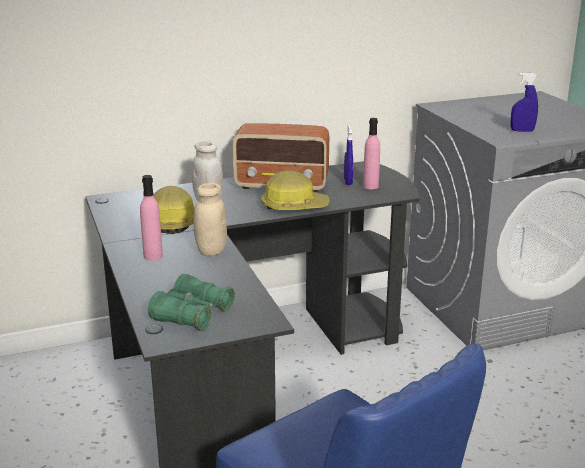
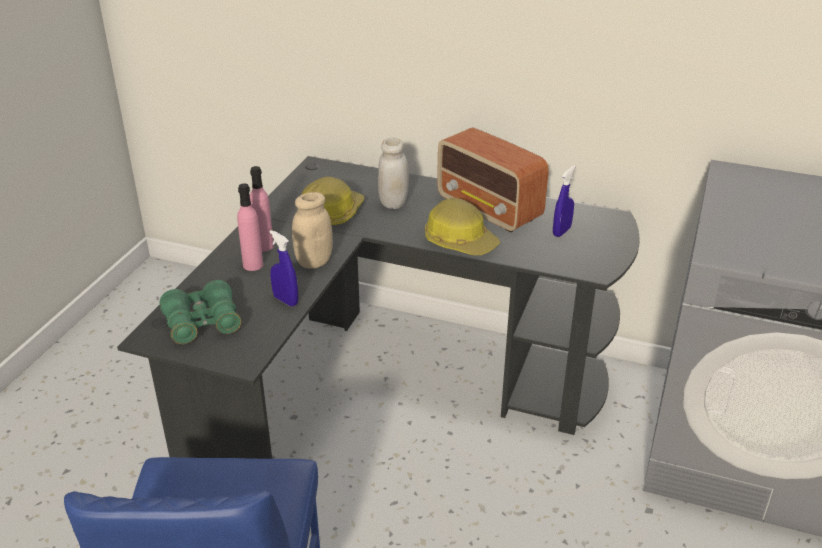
camera: 40 degrees right, 10 degrees up
(370, 186) = (576, 247): pink bottle -> pink bottle (253, 265)
(522, 130) = (772, 249): blue spray bottle -> blue spray bottle (285, 300)

